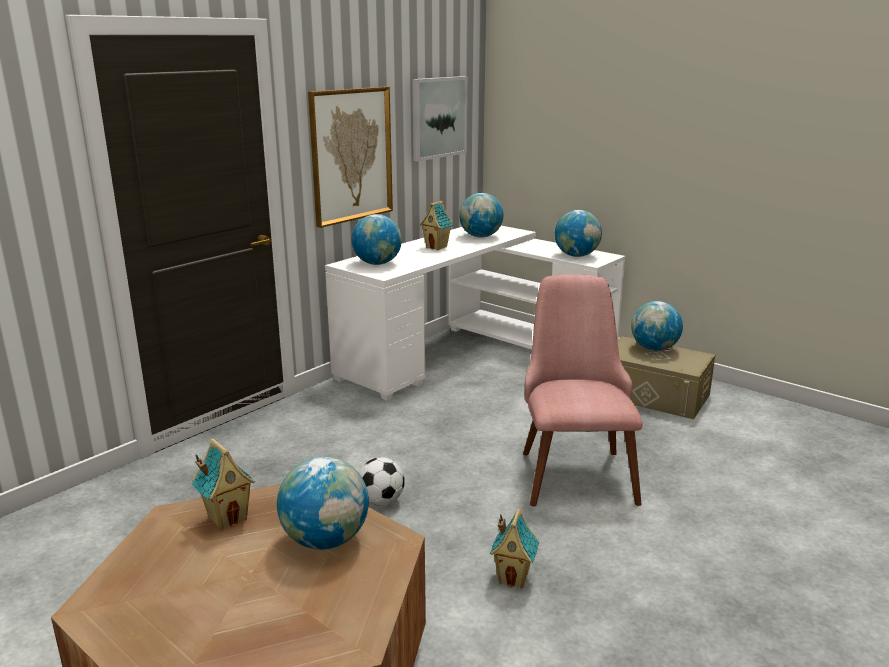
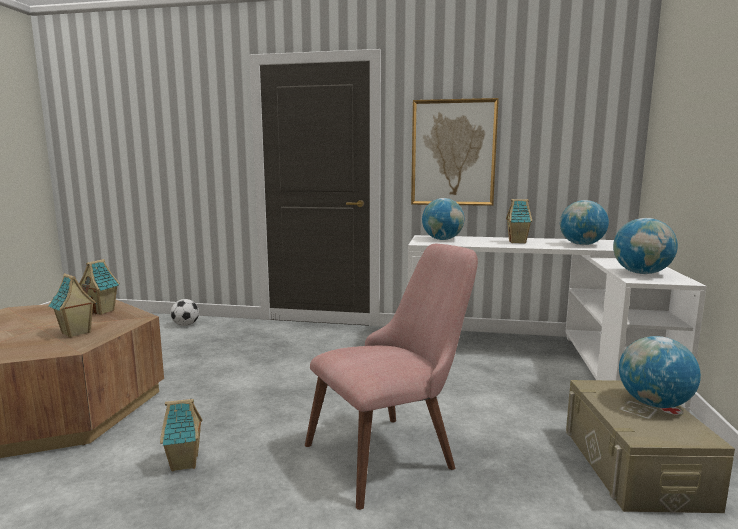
camera: 60 degrees right, 10 degrees down
(326, 540) = (76, 333): globe -> toy house
(381, 501) = (265, 386): football -> football (186, 325)
(438, 117) = (569, 129): picture -> none

